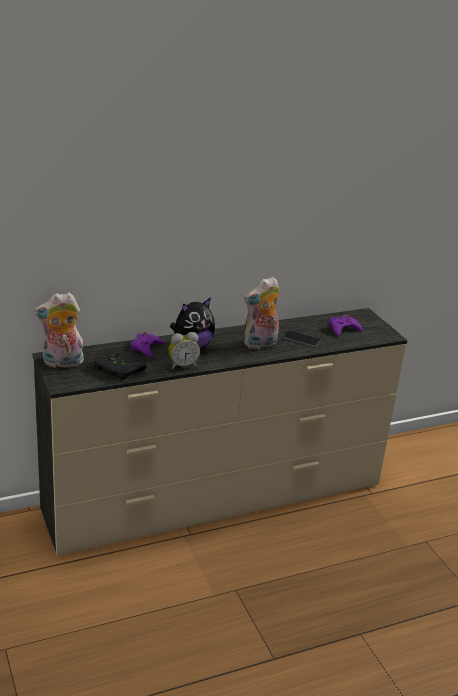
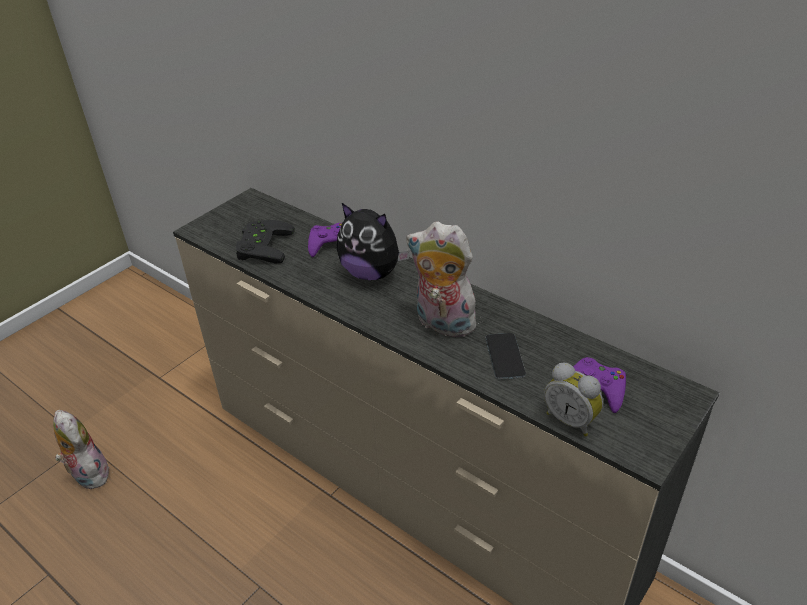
camera: 65 degrees right, 10 degrees up
(62, 363) = (244, 210): plush toy -> plush toy (88, 474)
(182, 366) = (314, 286): alarm clock -> alarm clock (571, 420)

